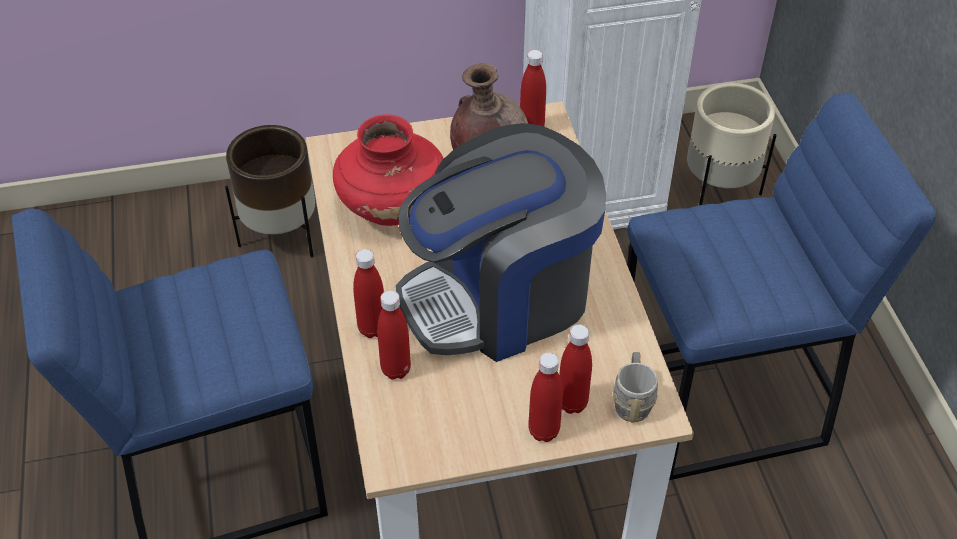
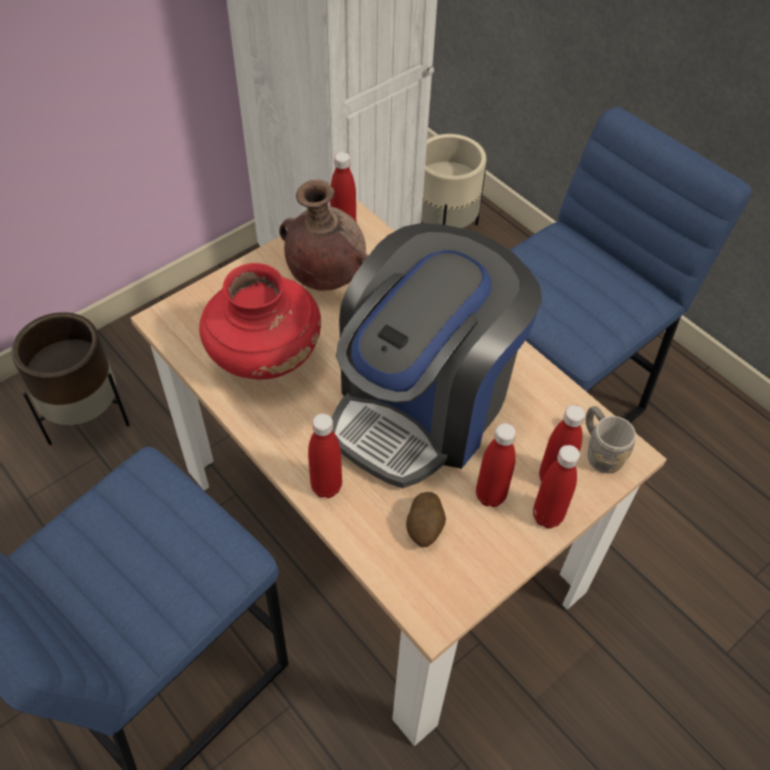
camera: 30 degrees left, 5 degrees up
(396, 369) = (376, 518): red bottle -> red bottle (490, 495)
(431, 394) = (425, 527): none -> potato

